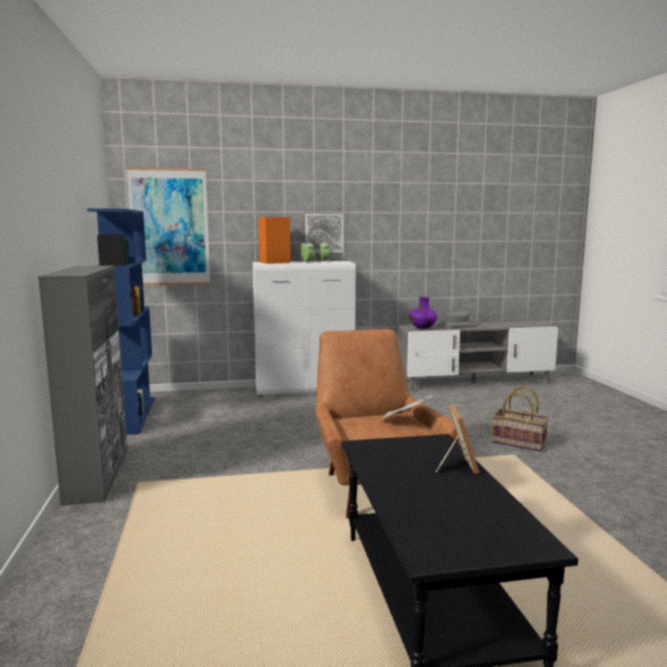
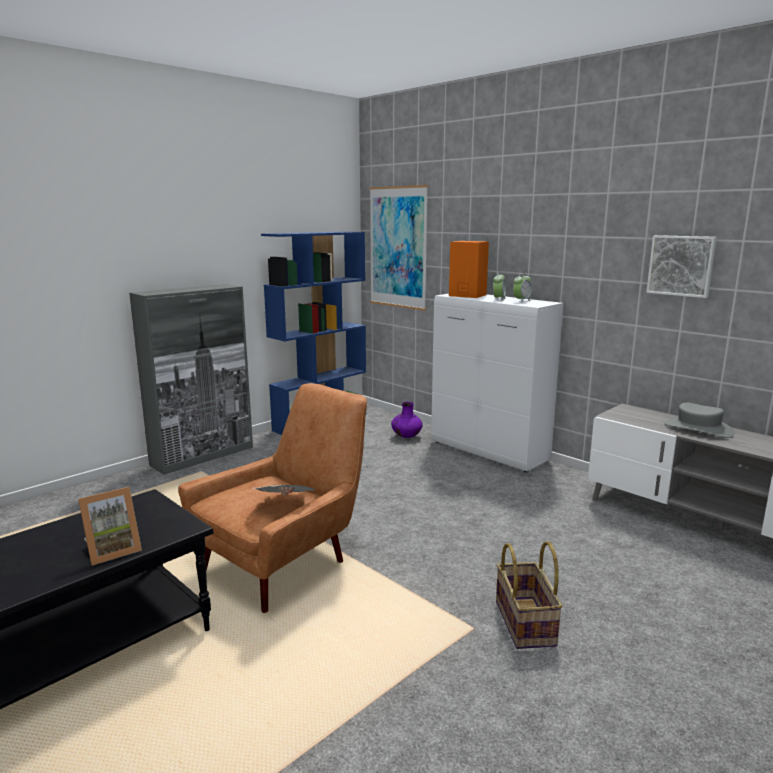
camera: 55 degrees right, 5 degrees up
(324, 233) = (538, 263): picture -> picture (681, 265)
(422, 328) = (631, 417): purple vase -> purple vase (406, 436)

